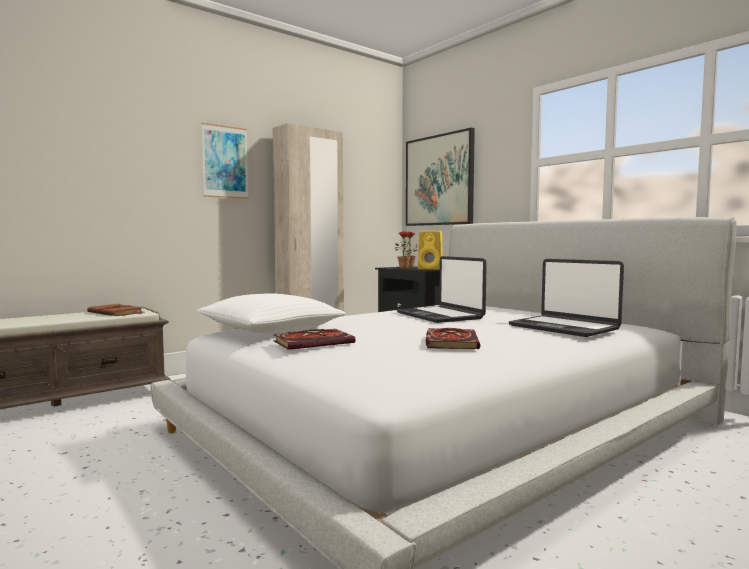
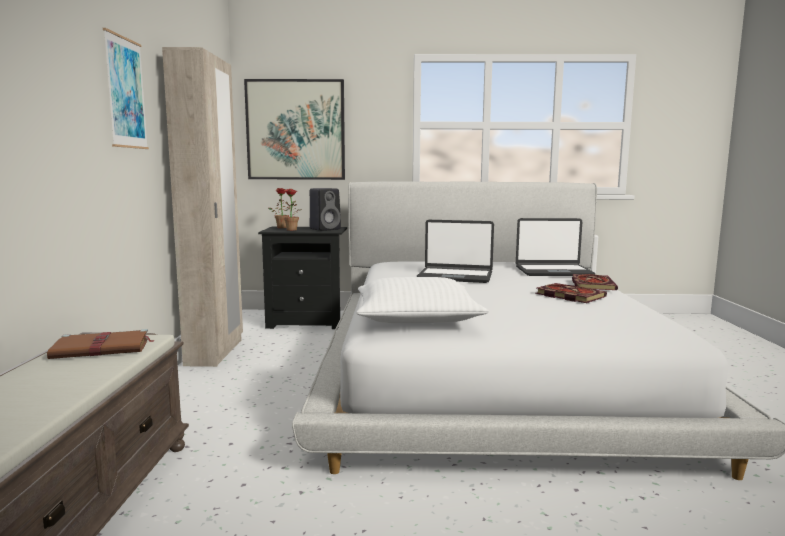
camera: 50 degrees left, 5 degrees up
(315, 342) = (515, 318): book -> book (591, 284)
(431, 269) = (325, 229): yellow speaker -> black speaker

